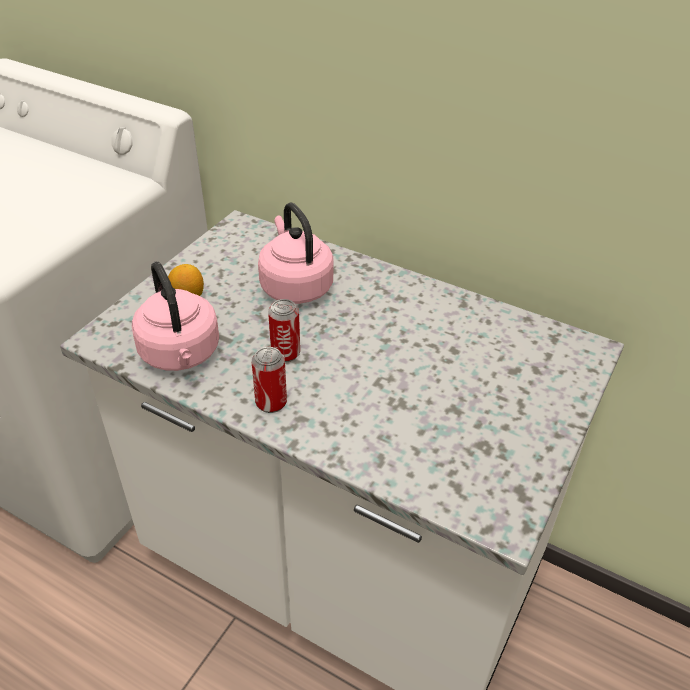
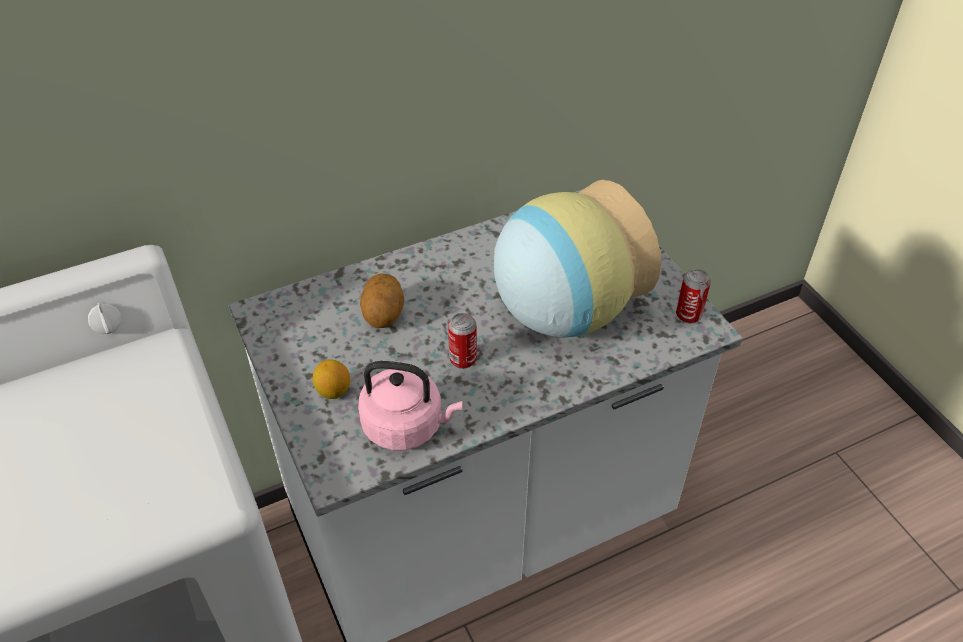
camera: 55 degrees left, 5 degrees up
(271, 403) = (511, 393): can -> can (688, 315)
(295, 286) = (384, 315): pink kettle -> potato
(409, 392) = (562, 311): none -> vase

